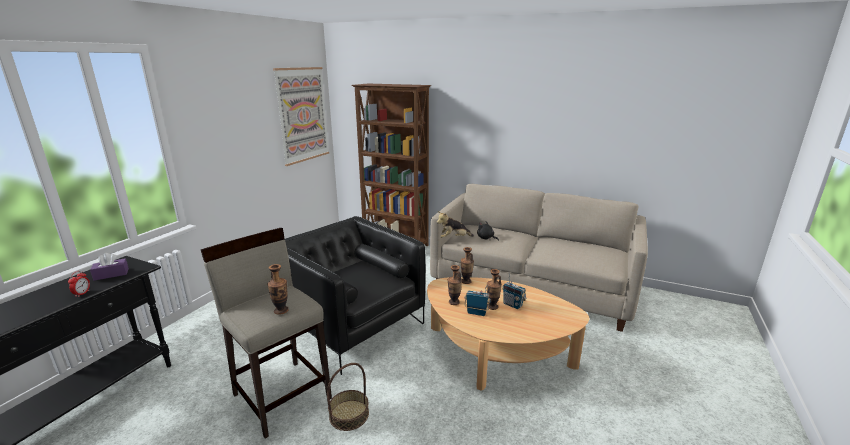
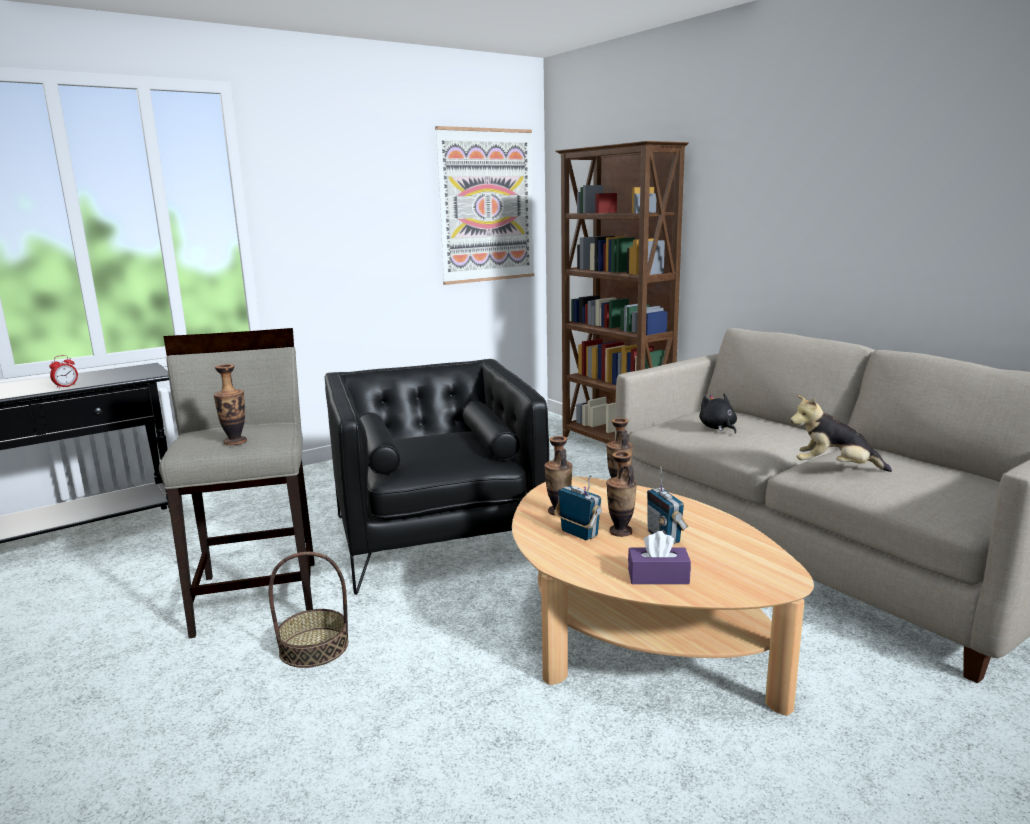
camera: 30 degrees right, 5 degrees down
(111, 274) = (116, 375): purple tissue box -> purple tissue box (658, 576)
(453, 238) = (656, 421): plush toy -> plush toy (834, 468)

